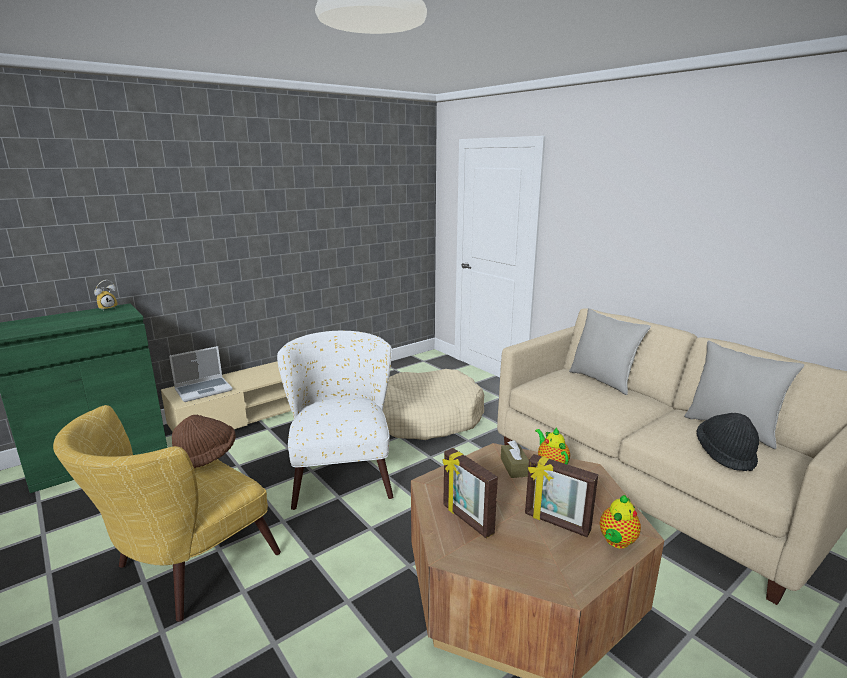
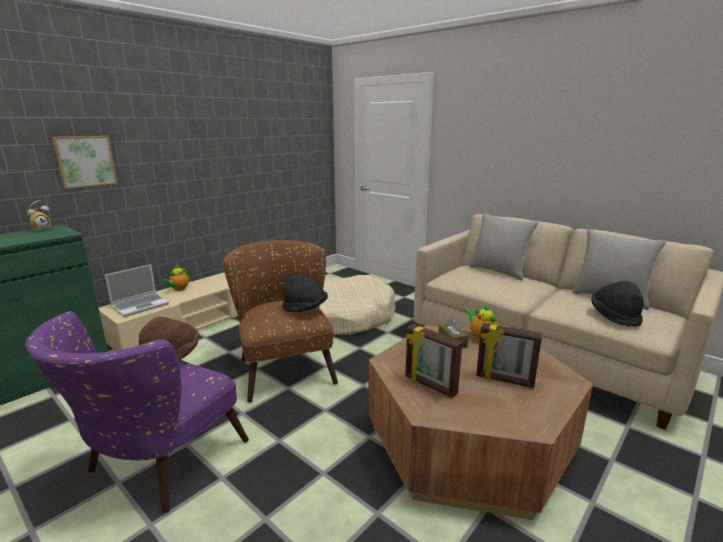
camera: 10 degrees left, 0 degrees up
(155, 238) = (85, 161): none -> picture
(183, 569) = (156, 466): yellow armchair -> purple armchair
(342, 470) = (285, 366): white armchair -> brown armchair
(362, 412) = (305, 309): none -> black hat
(616, 542) = (557, 389): teapot -> teapot (178, 289)

